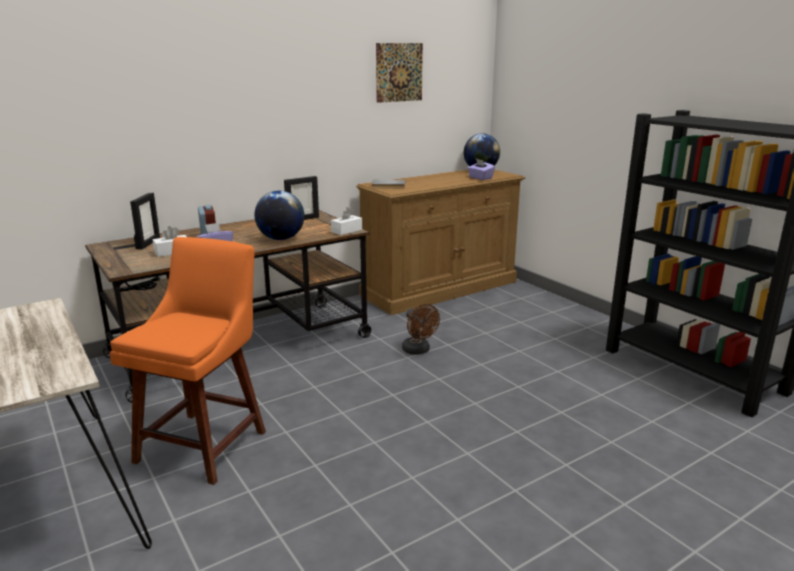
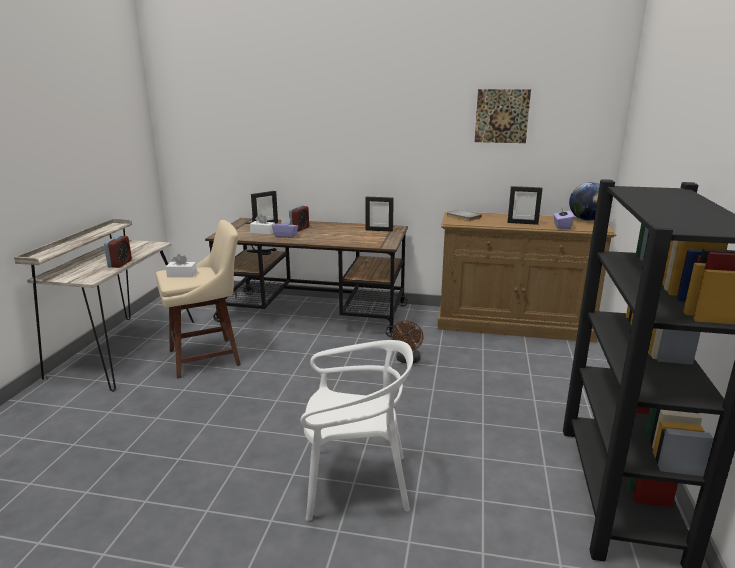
camera: 45 degrees right, 0 degrees up
(60, 344) = (120, 264): none -> alarm clock
(205, 443) = (208, 357): orange stool -> beige stool
(281, 239) = (332, 239): globe -> none
(346, 231) = (383, 245): white tissue box -> white tissue box (182, 274)
(447, 181) = (522, 223): none -> picture frame
(568, 463) = (356, 483): none -> white chair

